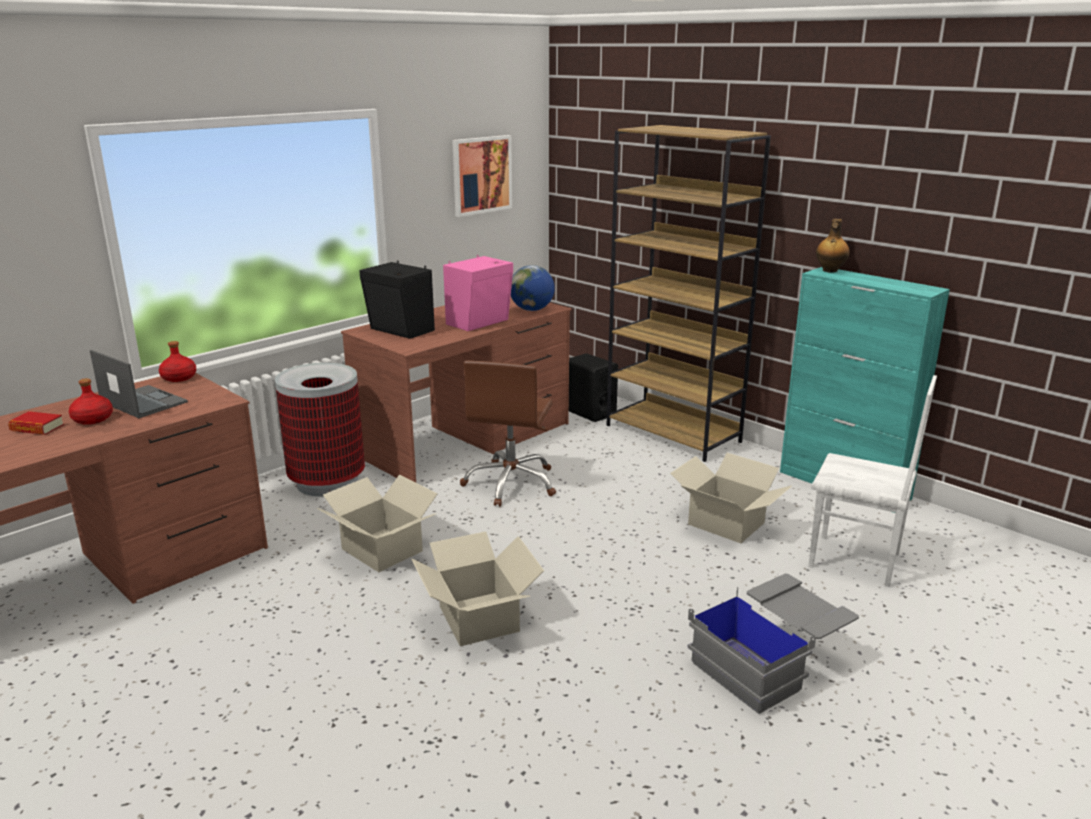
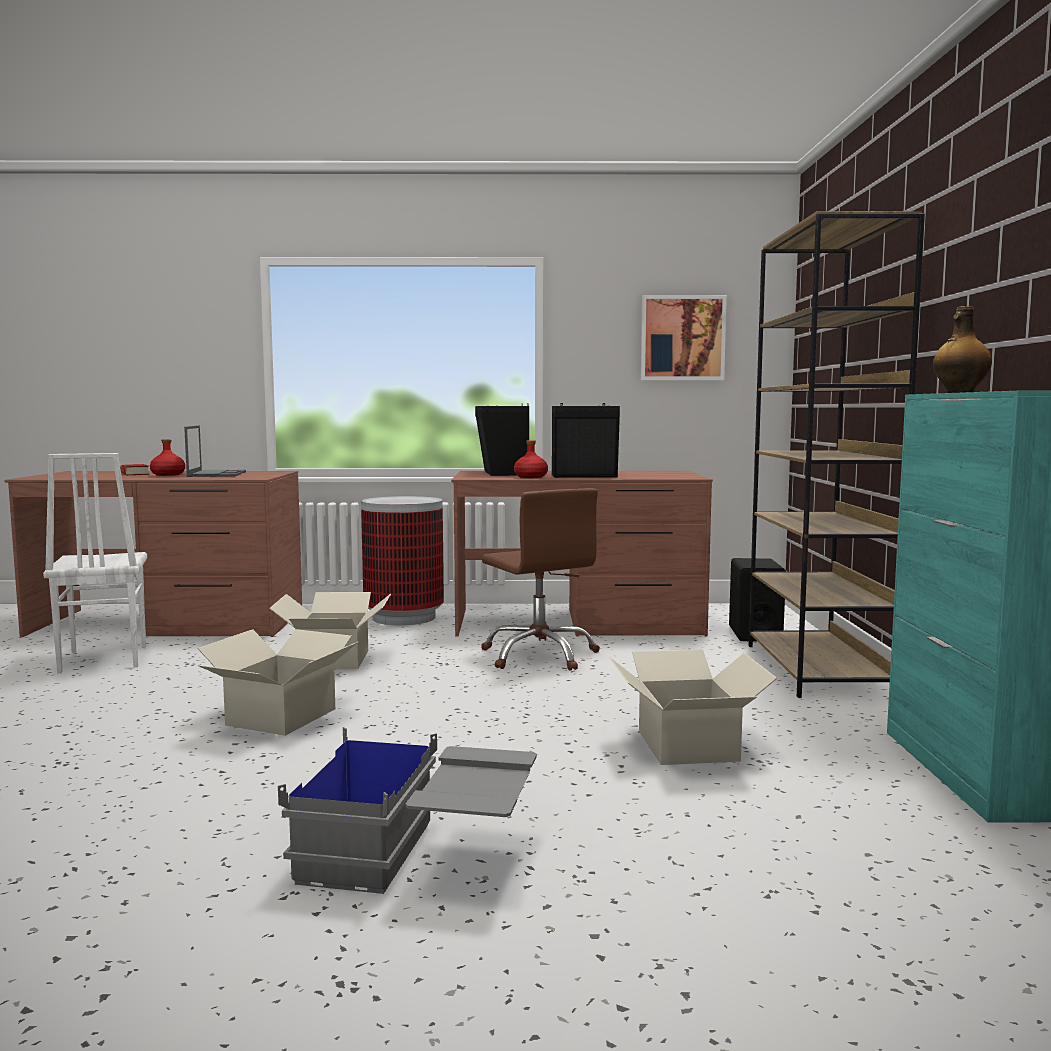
camera: 45 degrees right, 15 degrees down
(179, 377) = (276, 471): red bottle -> red bottle (531, 477)
(480, 322) = (585, 476): pink speaker -> black speaker
(511, 483) = (540, 655): brown office chair -> brown office chair turned 90 degrees counterclockwise
(532, 310) = (666, 476): globe -> none
(854, 561) = (779, 835): white chair -> white chair (101, 659)

